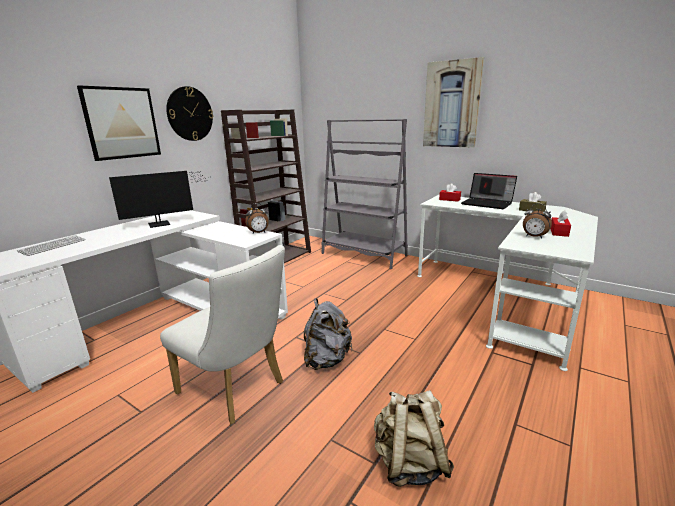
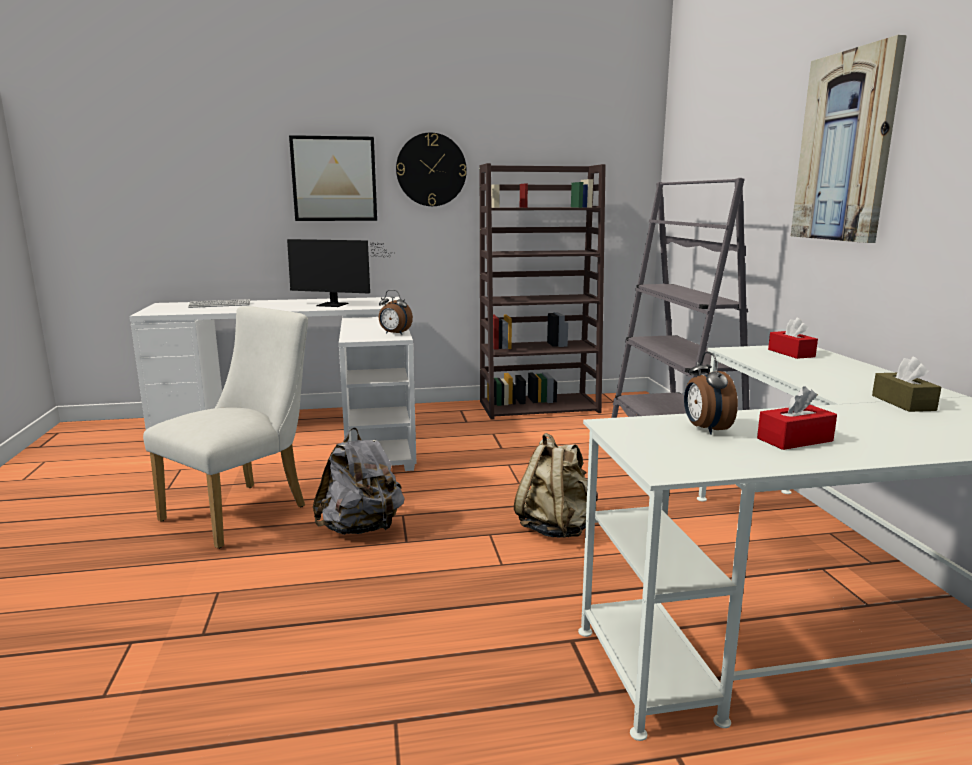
camera: 45 degrees right, 5 degrees down
(236, 390) = (244, 510): white chair -> white chair turned 135 degrees counterclockwise
(409, 463) = (223, 657): beige backpack -> beige backpack (556, 528)
(487, 203) = (846, 373): laptop -> none

